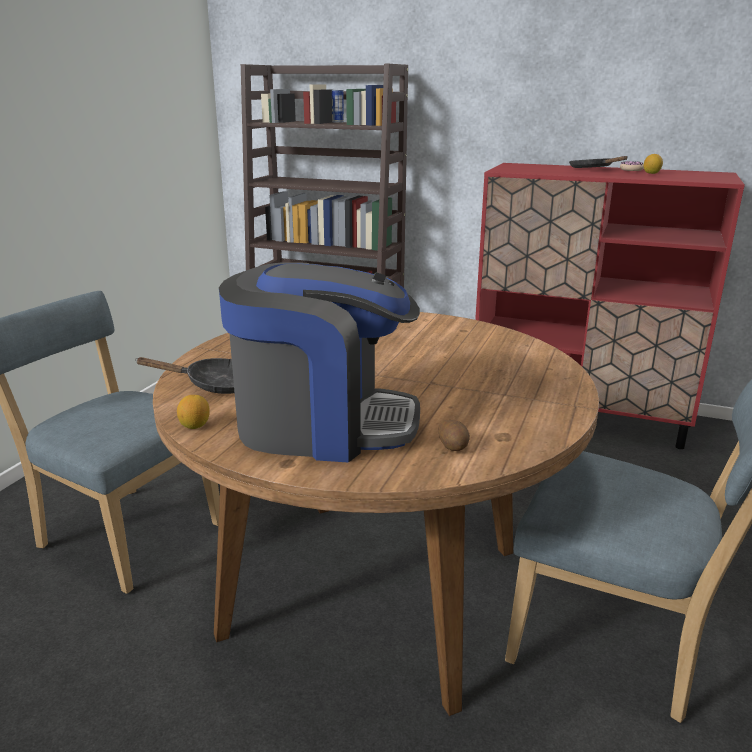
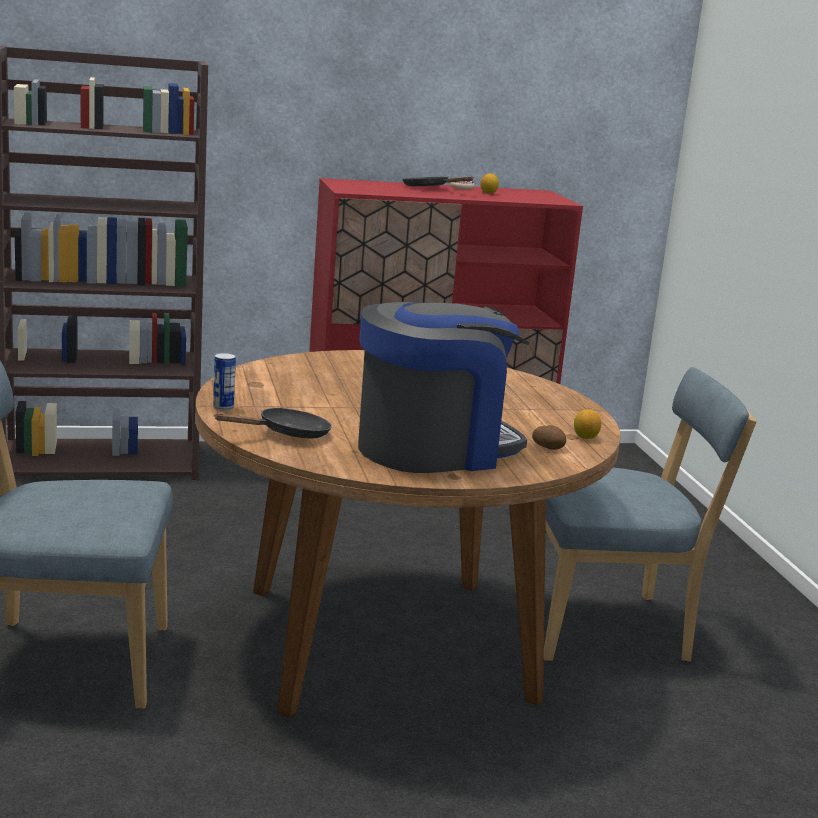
camera: 35 degrees left, 5 degrees down
(194, 426) = (334, 465): lemon -> lemon (585, 437)
(338, 122) = (115, 126): can -> can (223, 407)

